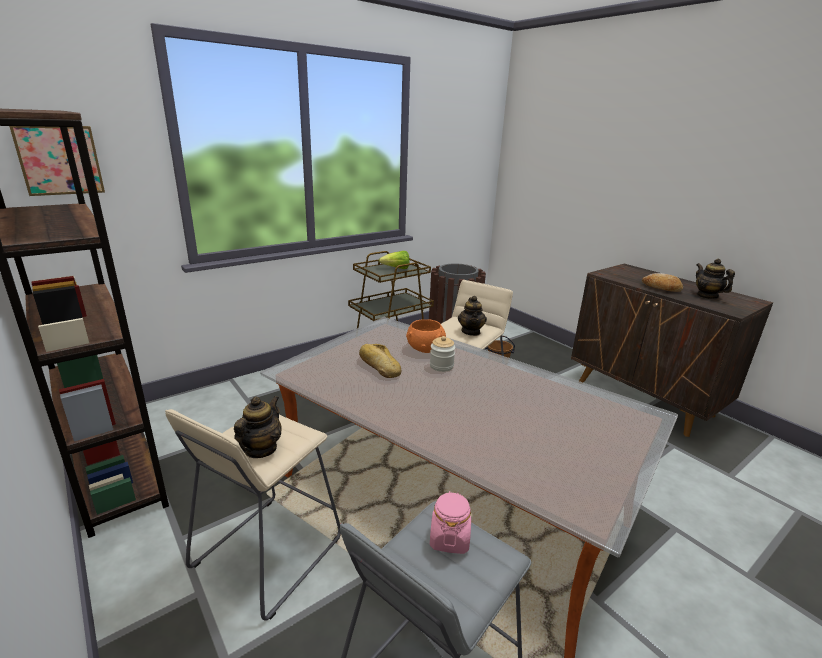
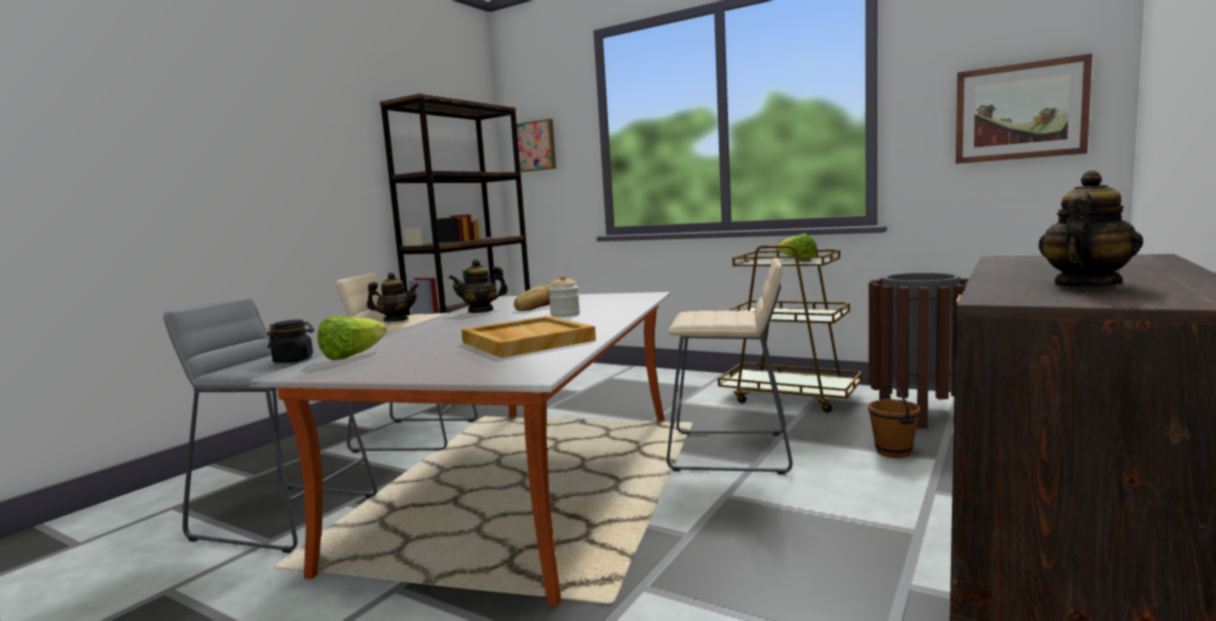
camera: 70 degrees right, 15 degrees down
(425, 348) = (603, 307): orange bowl -> none
(449, 538) = (294, 360): pink jar -> black jar
(465, 169) = (1020, 112): none -> picture
(471, 332) = (708, 318): teapot -> teapot (481, 311)
(541, 482) = (353, 356): none -> lettuce
(542, 398) = (526, 341): none -> beige tray
(661, 288) = (1024, 272): bread -> none

